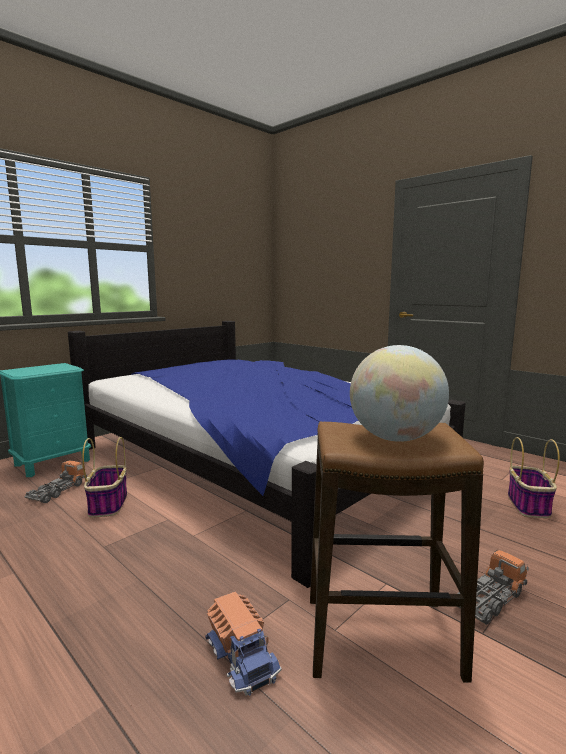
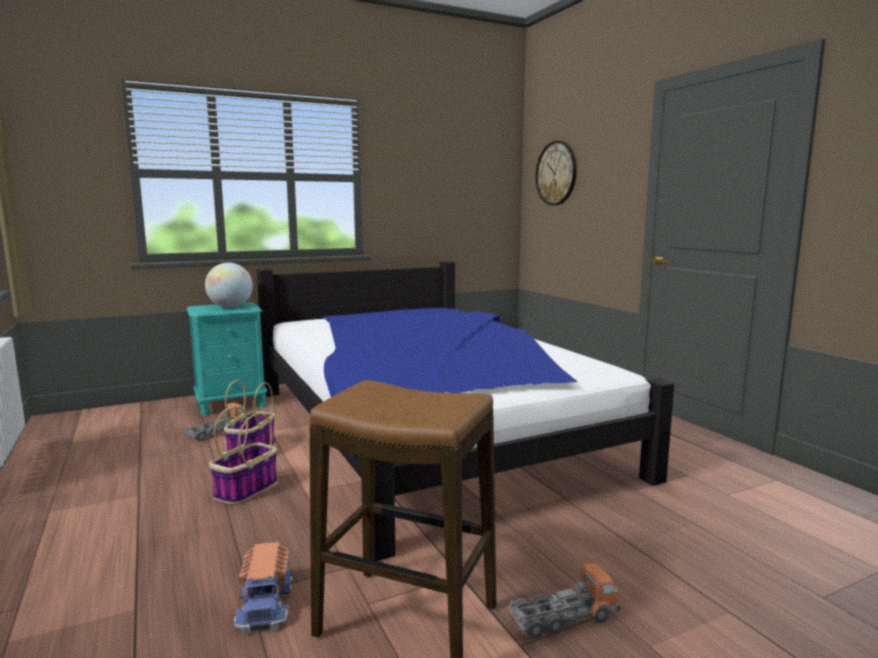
camera: 20 degrees right, 0 degrees up
(307, 250) = (556, 173): none -> wall clock
(395, 438) = (404, 403): globe -> globe (230, 307)
(529, 505) = (731, 531): basket -> basket (246, 490)

